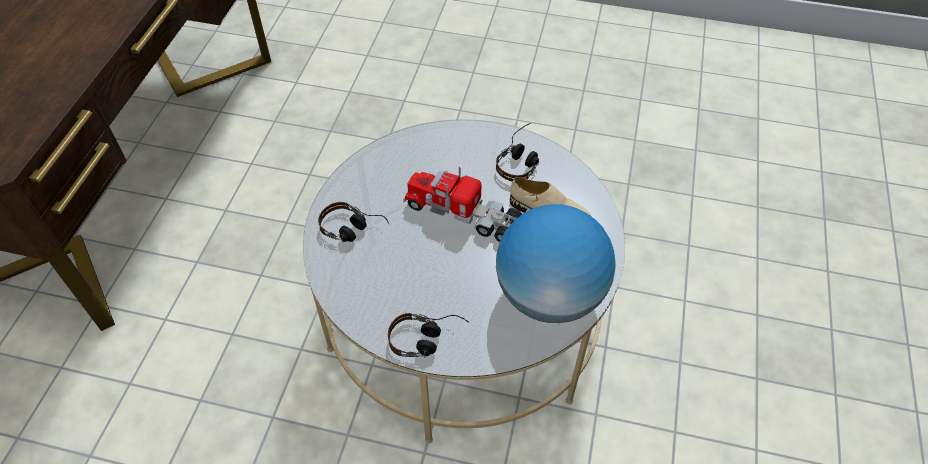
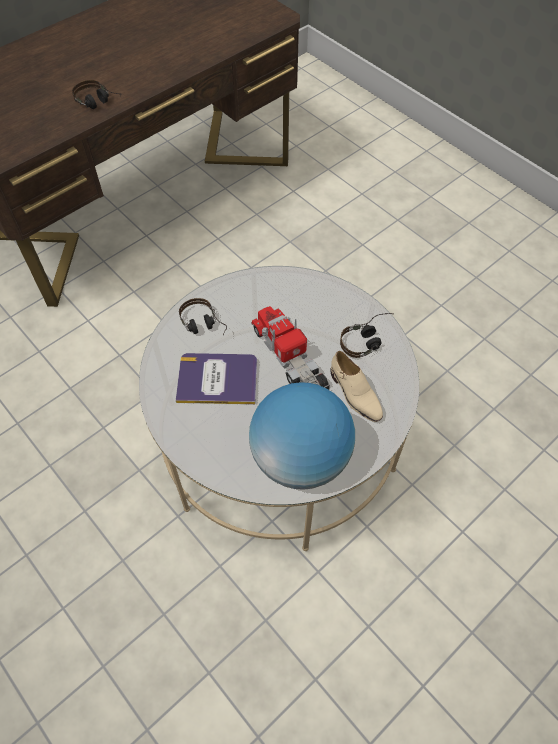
camera: 35 degrees right, 5 degrees up
(411, 271) = (217, 379): none -> book
(428, 340) = (188, 436): headphones -> headphones (99, 103)

